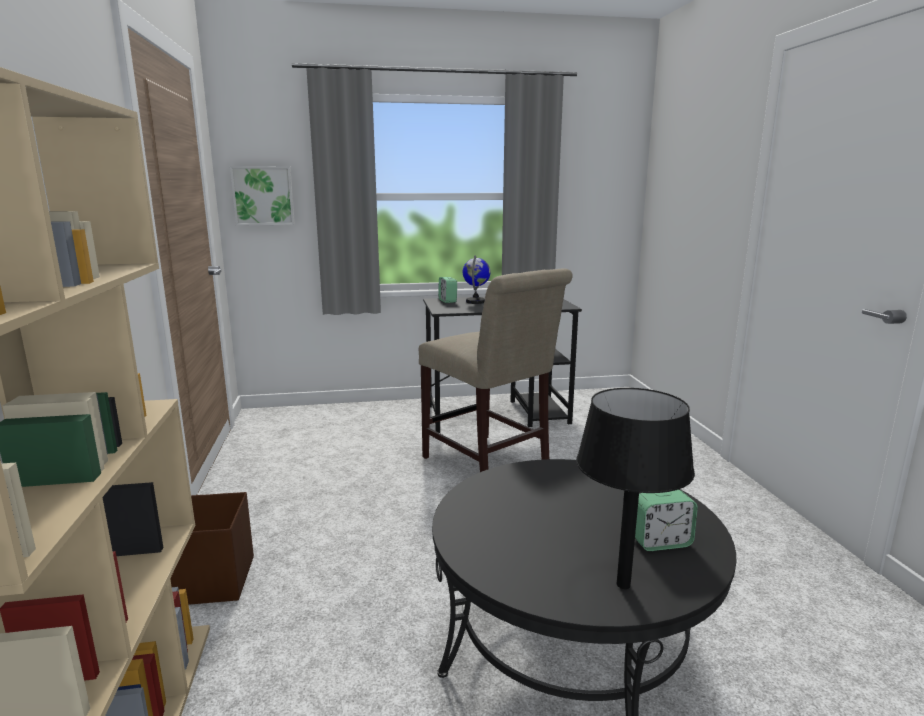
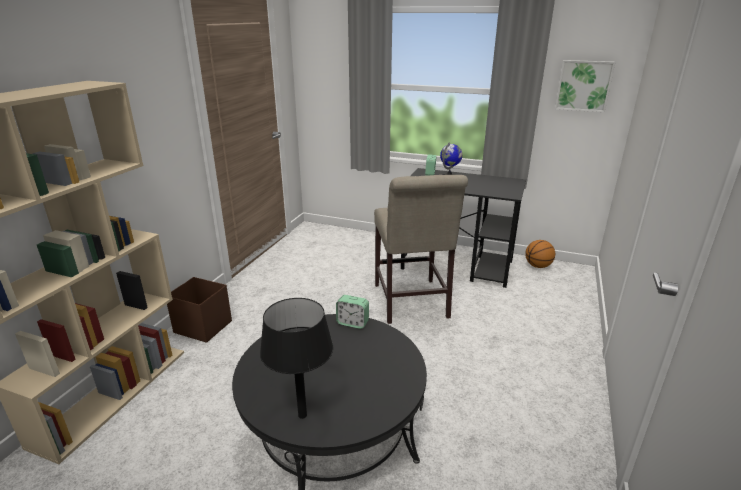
camera: 30 degrees right, 10 degrees up
(263, 196) = (321, 82): picture -> picture (583, 85)
(579, 397) = (538, 266): none -> basketball
(661, 542) = (359, 400): alarm clock -> alarm clock (352, 323)

